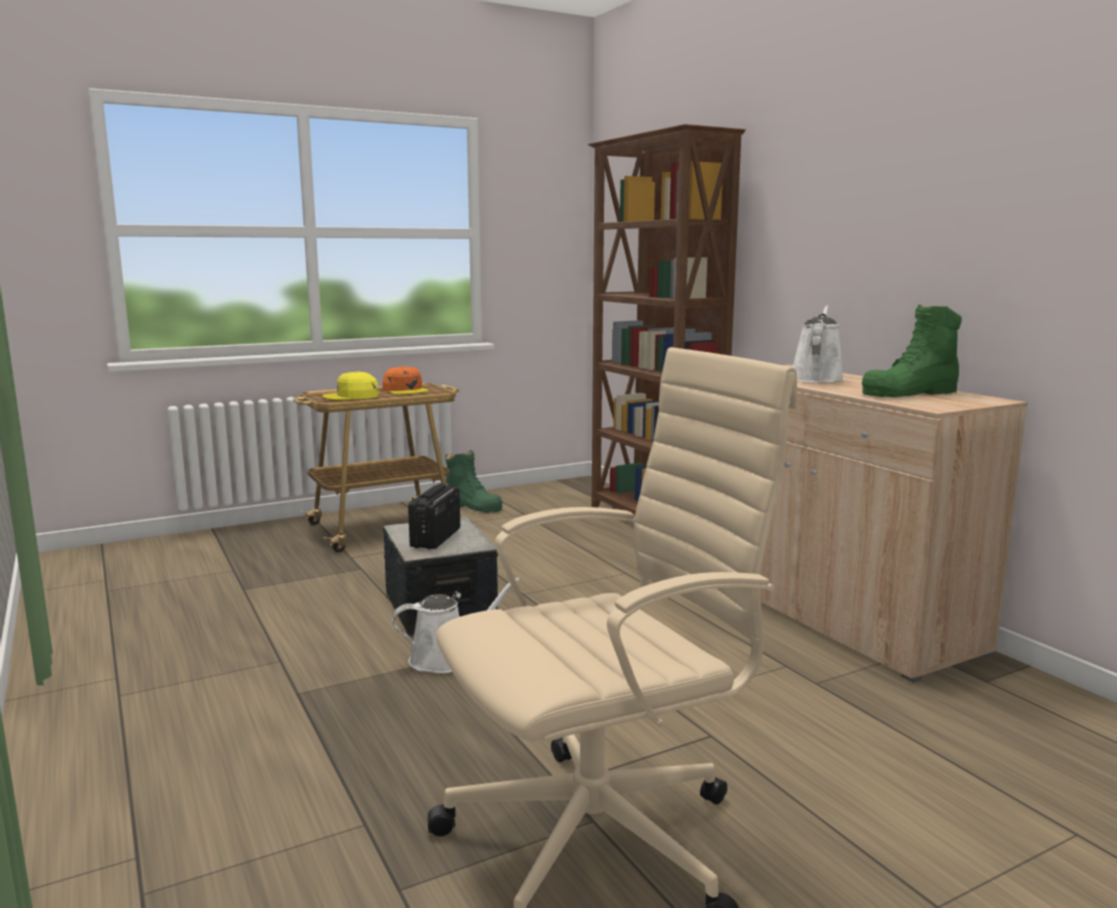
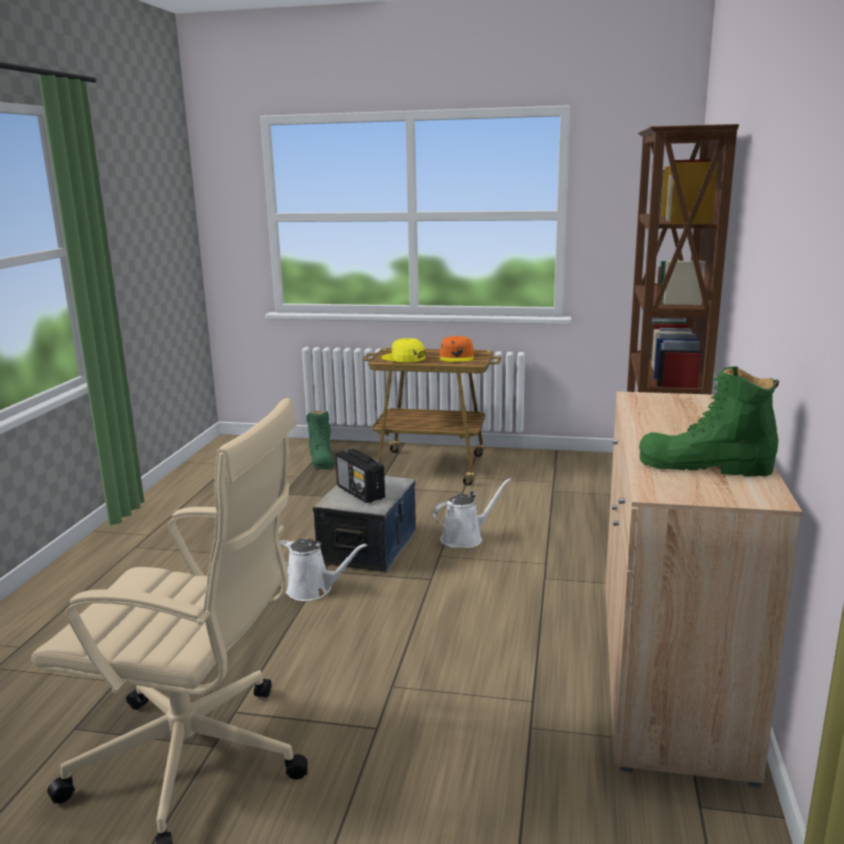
camera: 40 degrees right, 5 degrees up
(435, 538) = (361, 493): radio -> radio turned 90 degrees counterclockwise
(473, 506) = (525, 463): green boot -> green boot (321, 459)
(816, 378) = (681, 422): white watering can -> white watering can (465, 538)

